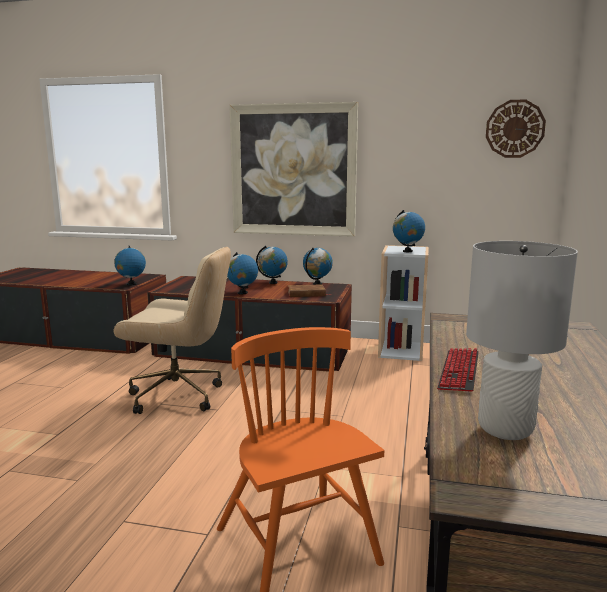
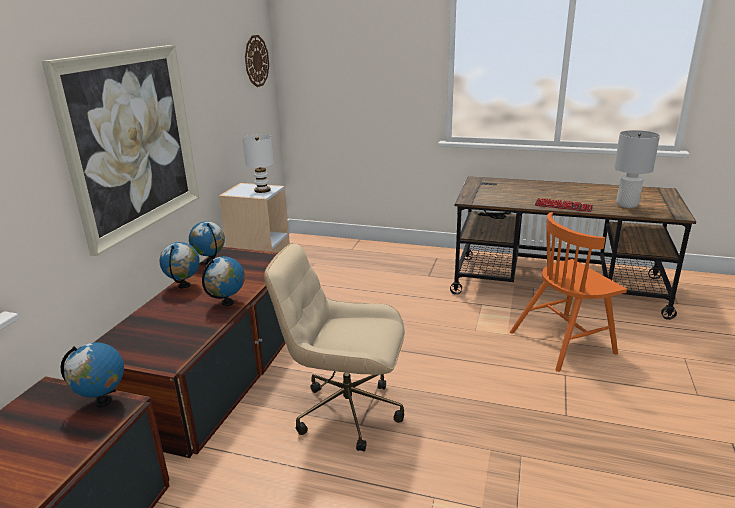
camera: 85 degrees left, 10 degrees up
(179, 397) = (345, 412): beige office chair -> beige office chair turned 90 degrees counterclockwise
(306, 294) = (253, 268): brown book -> none
(407, 251) = (263, 190): globe -> white table lamp

